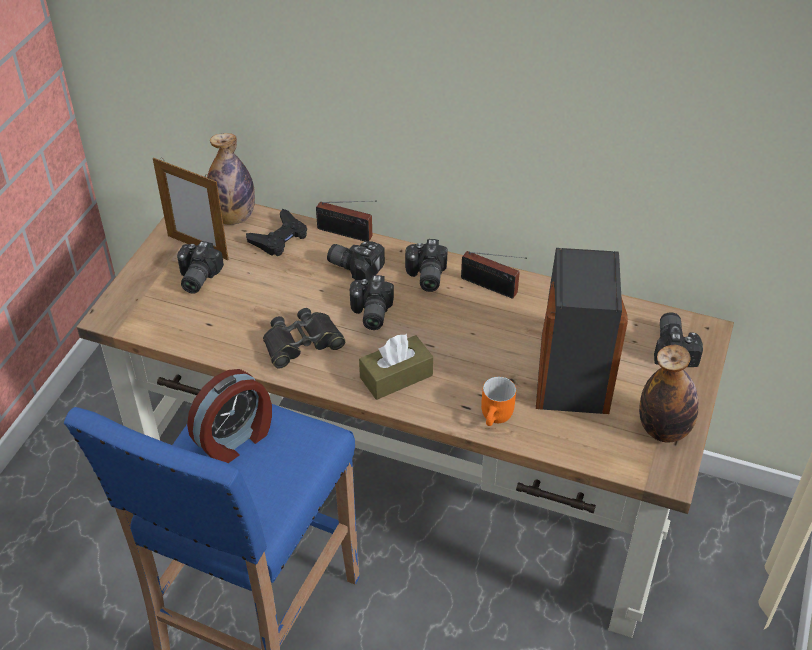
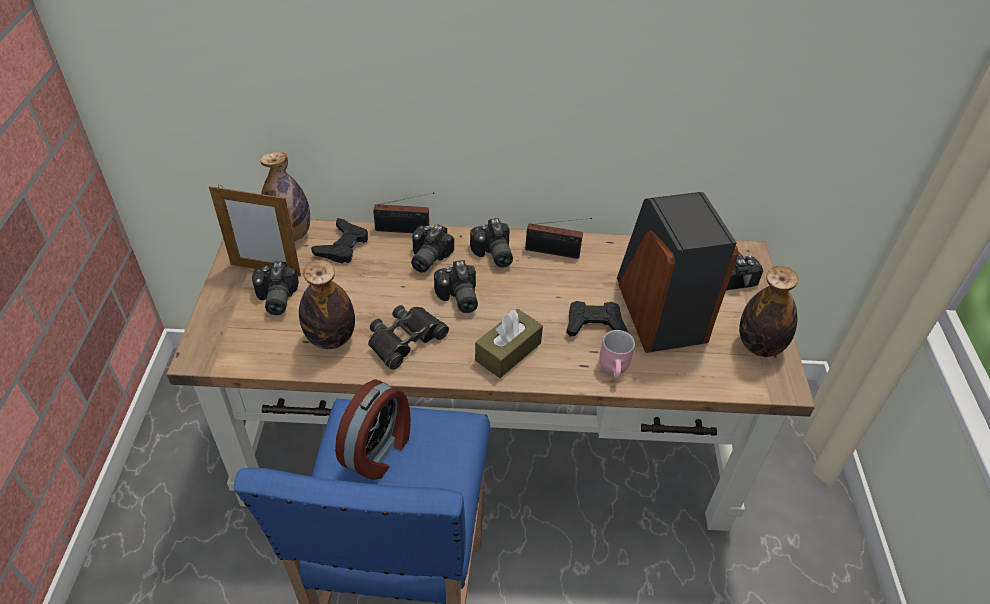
camera: 20 degrees left, 0 degrees up
(233, 326) = (331, 338): none -> bottle
(356, 266) = (426, 258): camera -> camera turned 75 degrees counterclockwise
(497, 369) = (594, 324): none -> black game controller
(497, 417) = (616, 368): orange mug -> pink mug

